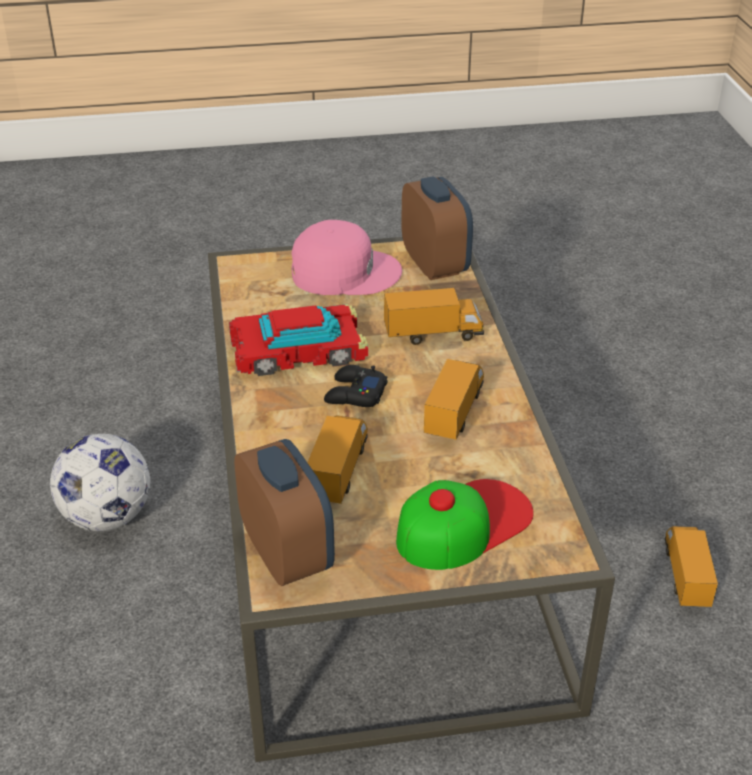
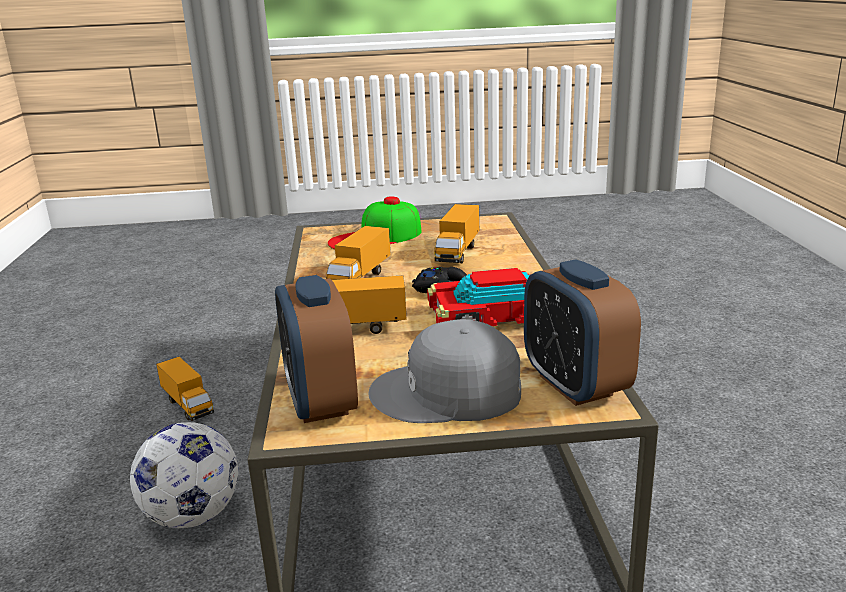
camera: 175 degrees left, 15 degrees down
(107, 516) = (688, 448): football -> football (193, 516)
(287, 554) = (489, 227): alarm clock -> alarm clock (575, 385)
(344, 271) = (448, 393): pink cap -> grey cap
(685, 578) = (188, 405): toy truck -> toy truck turned 45 degrees counterclockwise

